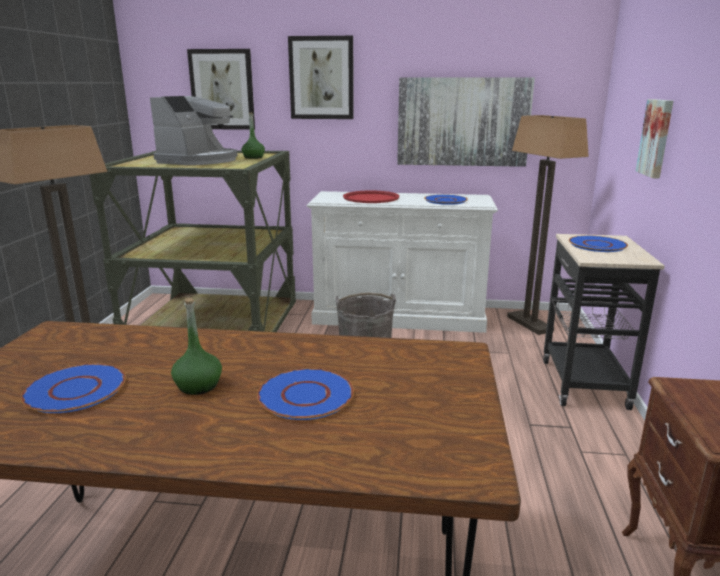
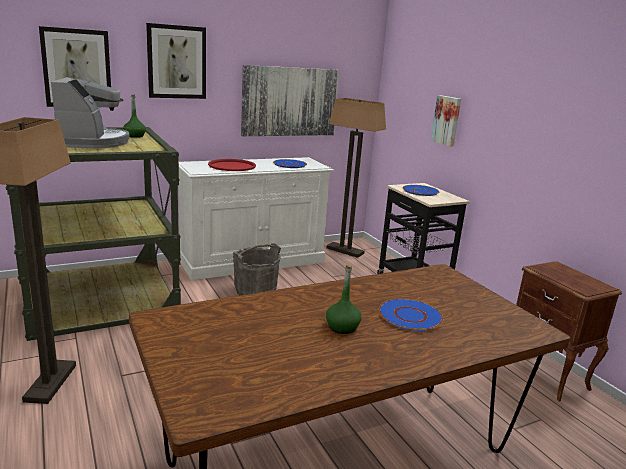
camera: 35 degrees left, 0 degrees up
(75, 390) = (269, 352): blue plate -> none

